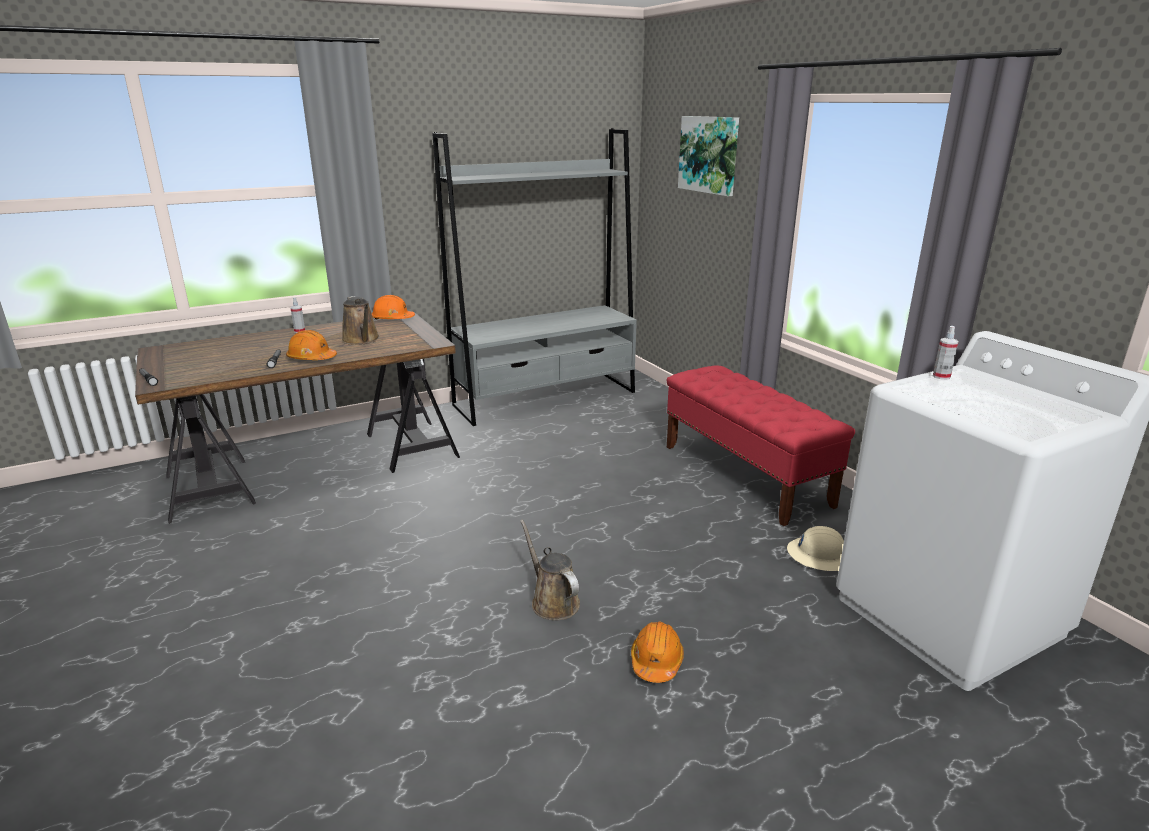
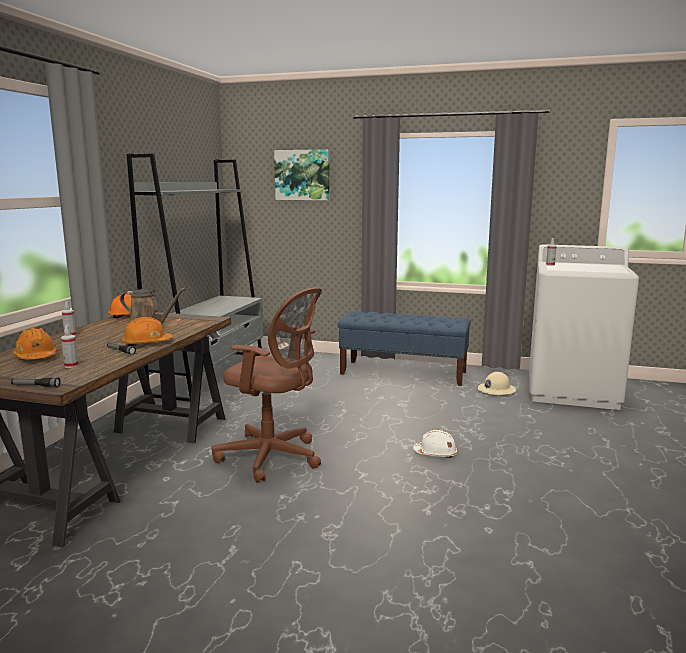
camera: 45 degrees left, 10 degrees down
(213, 366) = (71, 366): none -> spray bottle
(413, 520) = (273, 457): none -> brown office chair
(552, 601) = (436, 453): brown watering can -> white hard hat
(656, 661) = (524, 451): orange hard hat -> orange hard hat (36, 357)
(745, 475) = (403, 373): red bench -> blue bench

